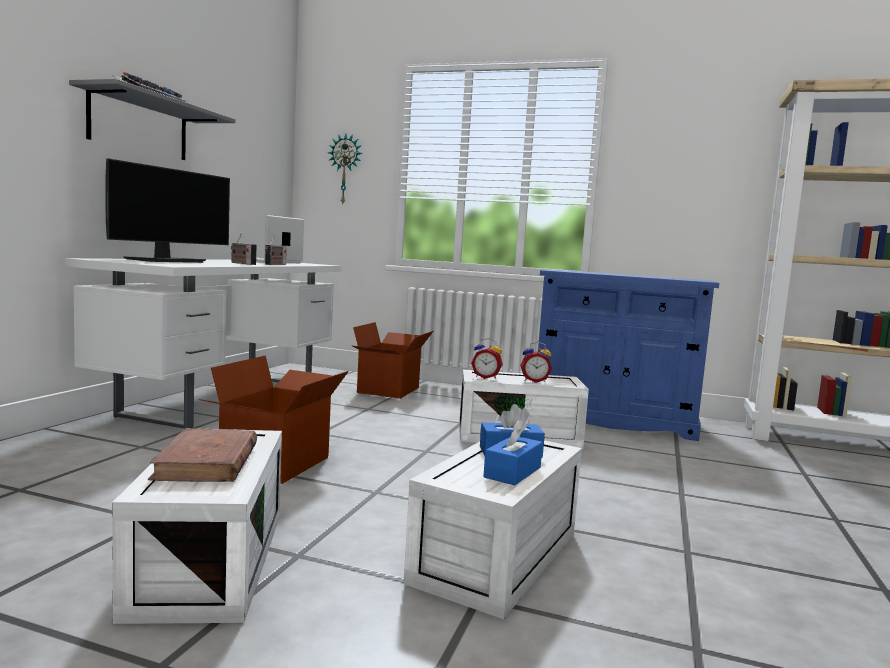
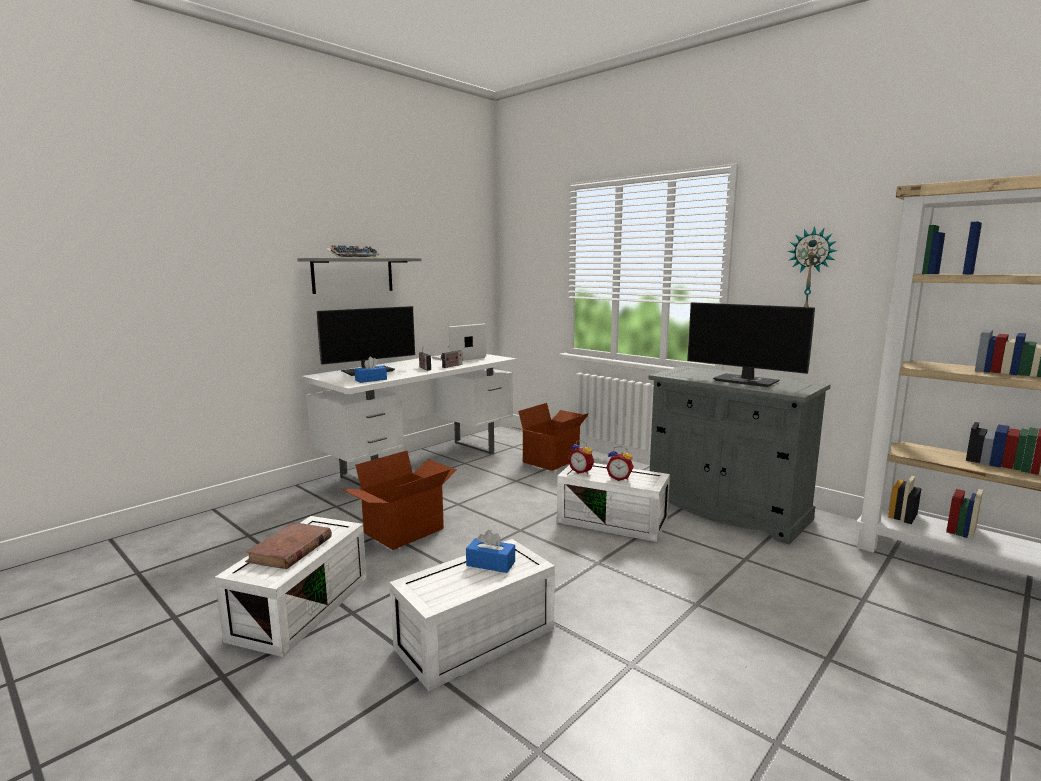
camera: 25 degrees right, 5 degrees up
(345, 169) = (531, 273): wall clock -> wall clock (811, 270)
(512, 472) = (466, 585): blue tissue box -> blue tissue box (371, 380)
(613, 420) = (725, 509): blue cabinet -> grey cabinet
(642, 276) = (747, 381): none -> monitor

